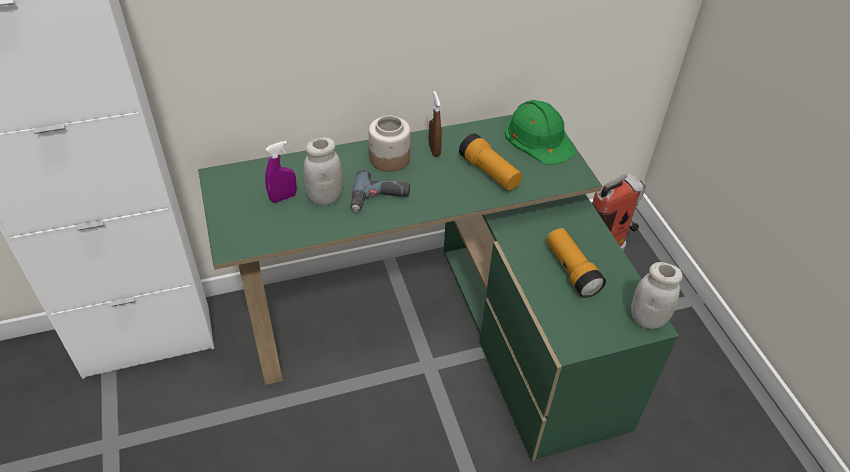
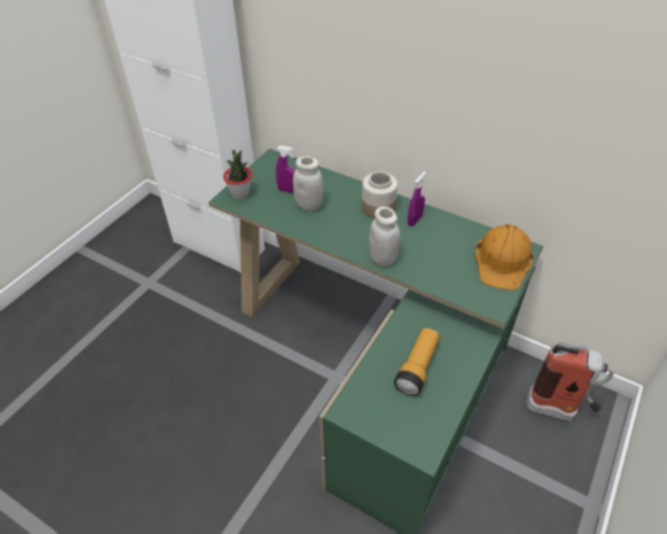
camera: 50 degrees right, 0 degrees up
(238, 233) = (240, 194): none -> potted plant
(380, 199) = (338, 227): power drill -> none
(434, 150) = (414, 220): brown spray bottle -> purple spray bottle
(489, 172) = (431, 258): flashlight -> none
(539, 138) = (503, 260): green hard hat -> orange hard hat
(647, 319) = (425, 444): white jar -> white jar (382, 258)

